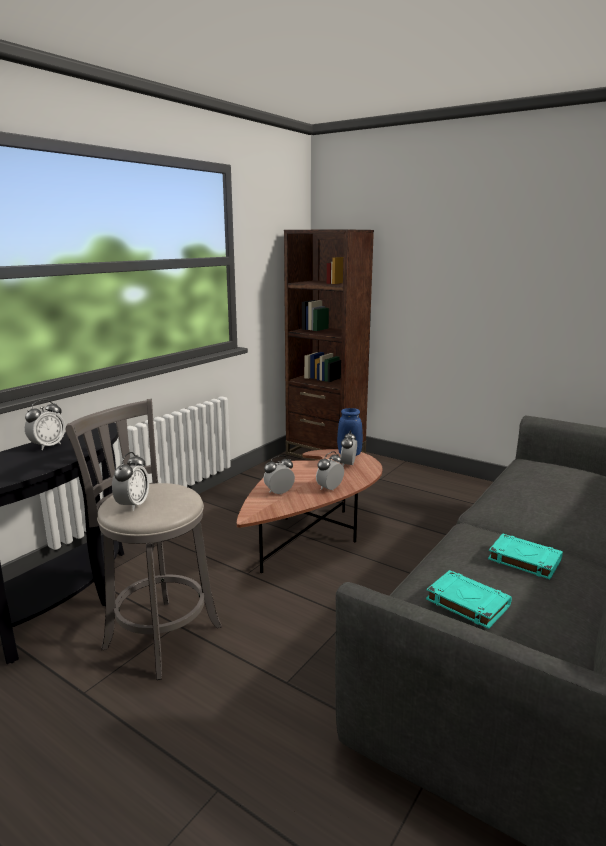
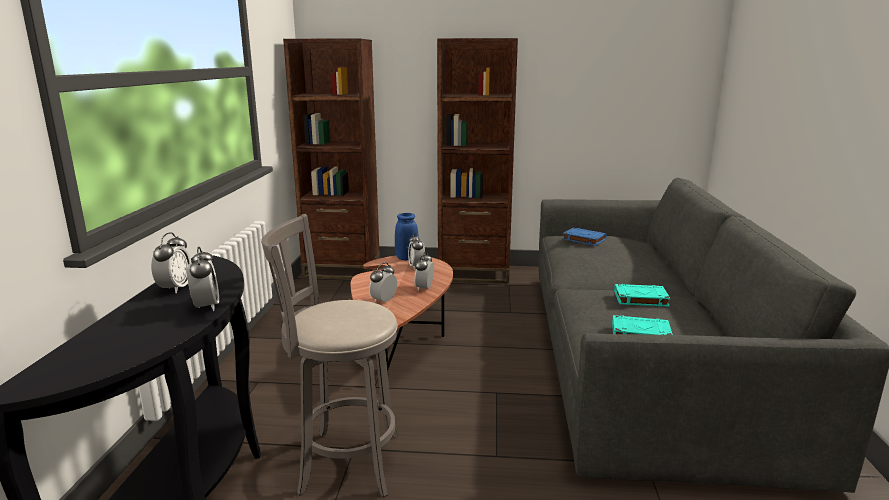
camera: 30 degrees left, 0 degrees up
(133, 505) = (335, 323): alarm clock -> alarm clock (206, 307)
(449, 483) = (474, 273): none -> brown bookcase
(546, 471) = (583, 239): none -> blue book

